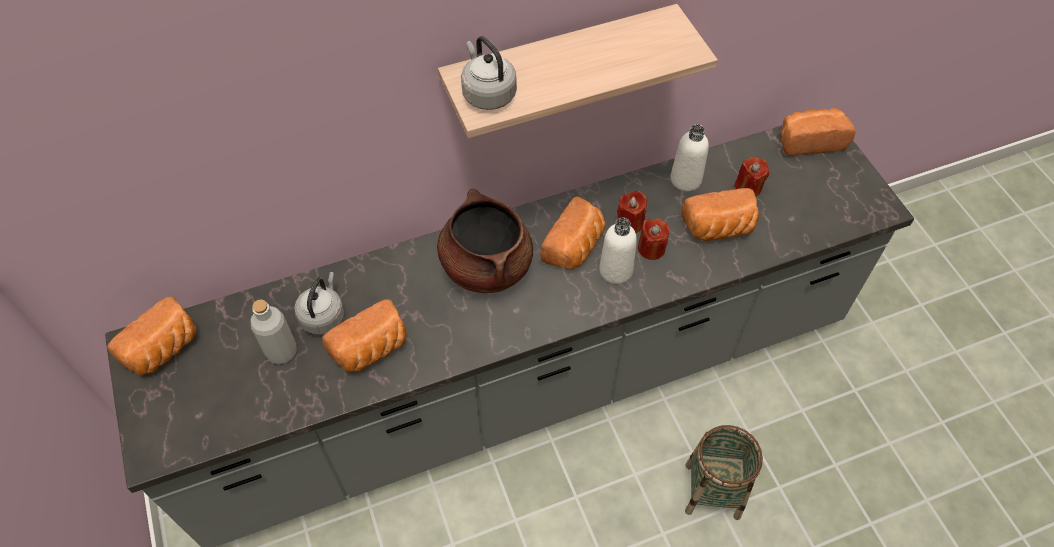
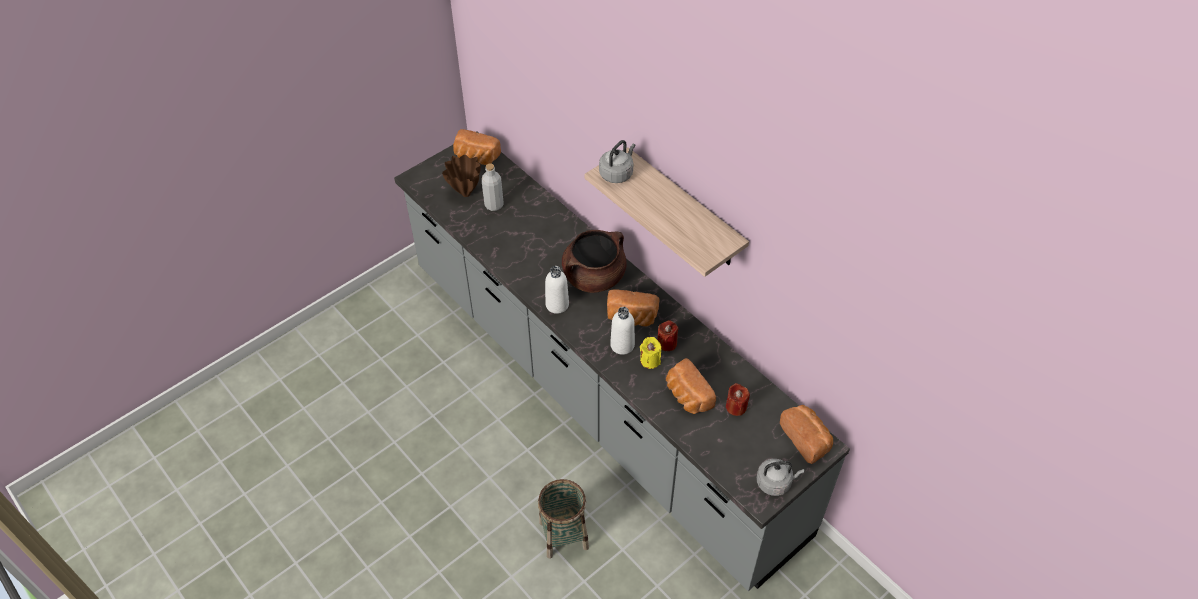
camera: 70 degrees right, 5 degrees down
(233, 385) = (465, 193): none -> brown vase
(323, 316) = (525, 214): grey kettle -> grey kettle (775, 482)
(372, 350) = (511, 243): bread -> none
(651, 248) = (650, 360): red candle -> yellow candle
(685, 180) = (723, 366): white bottle -> white bottle (557, 304)

